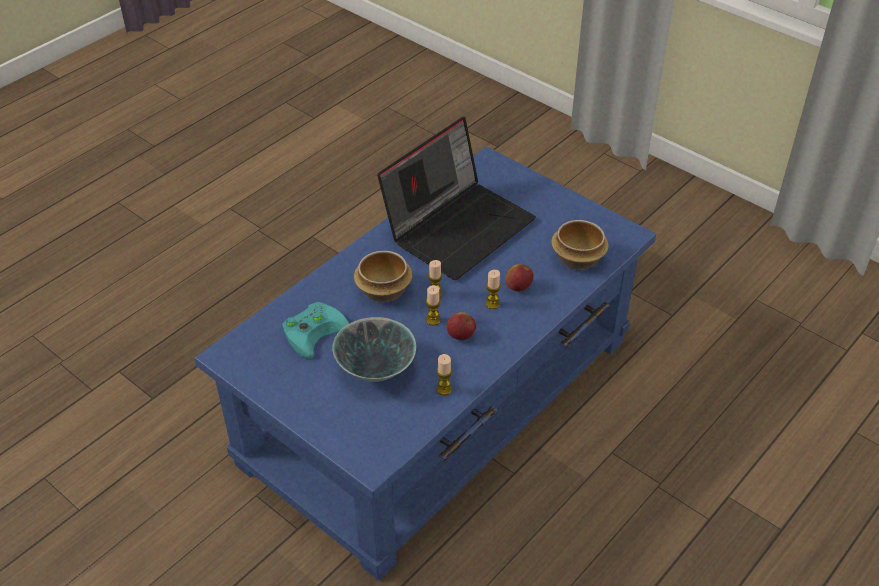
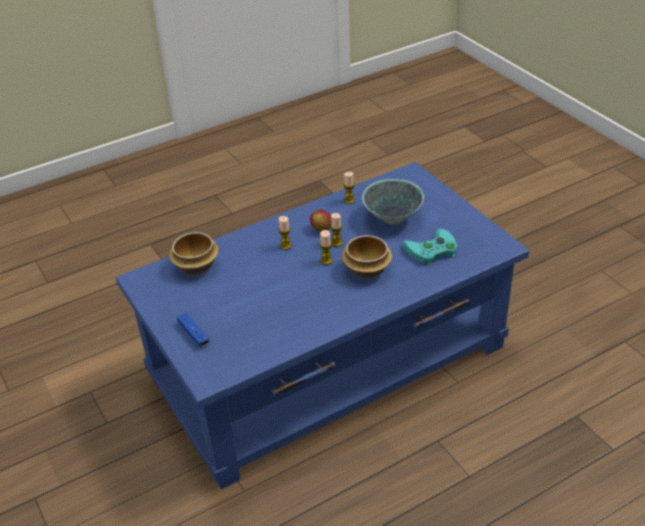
camera: 160 degrees left, 5 degrees down
(458, 226) = (277, 313): laptop -> none
(518, 287) = (258, 254): apple -> none
(528, 193) = (193, 334): none -> blue game controller

